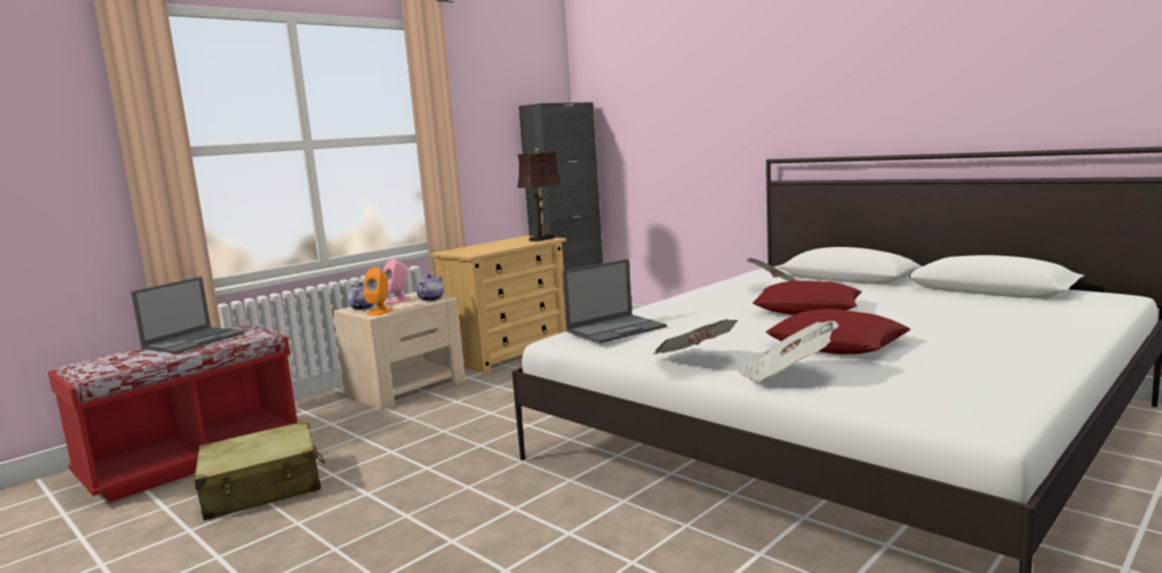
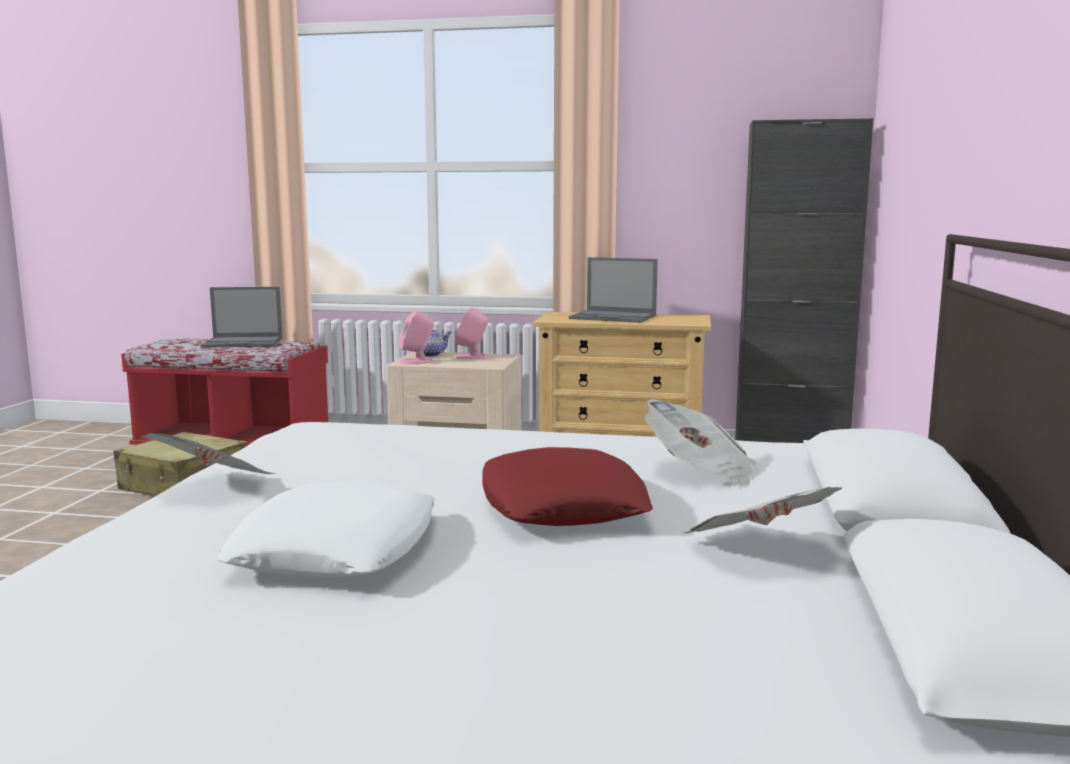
camera: 55 degrees right, 0 degrees up
(380, 312) = (417, 362): orange speaker -> pink speaker
(431, 299) = (488, 363): teapot -> none
(543, 239) = (688, 322): brown table lamp -> none
(616, 329) = (346, 434): laptop -> laptop (614, 317)
(786, 376) = (138, 540): newspaper -> newspaper (757, 550)
(836, 344) = (336, 549): red pillow -> white pillow

